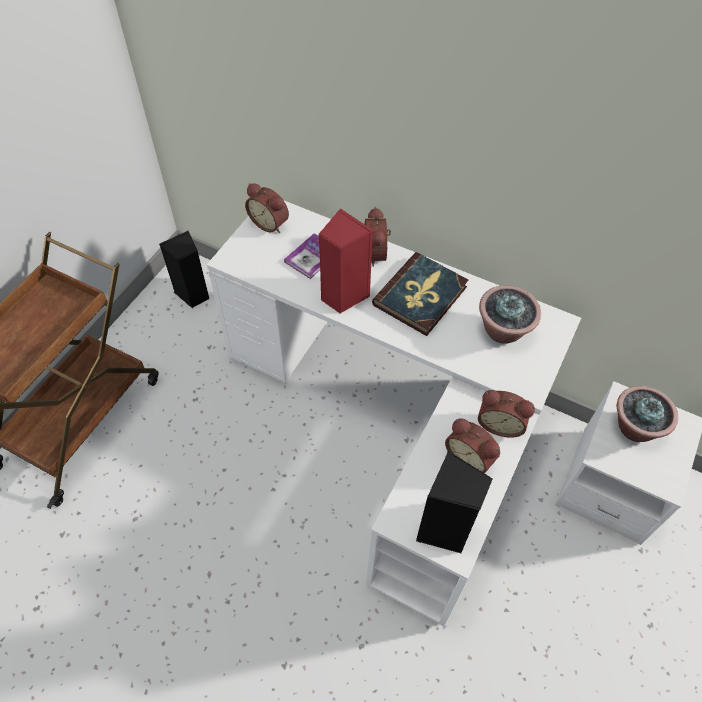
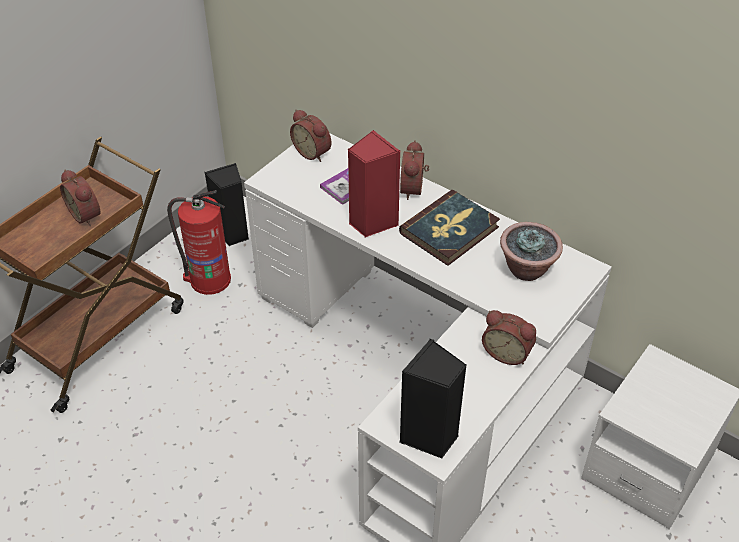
camera: 10 degrees right, 10 degrees down
(179, 345) = (209, 279): none -> fire extinguisher
(470, 456) = (470, 378): alarm clock -> alarm clock (87, 214)
(634, 427) = (662, 389): potted plant -> none

